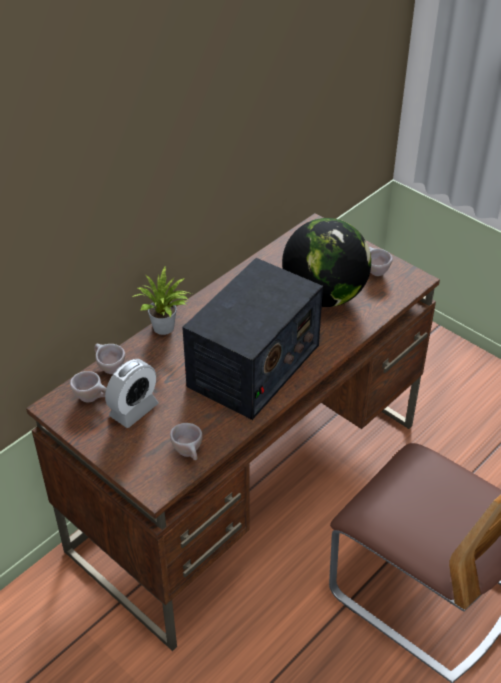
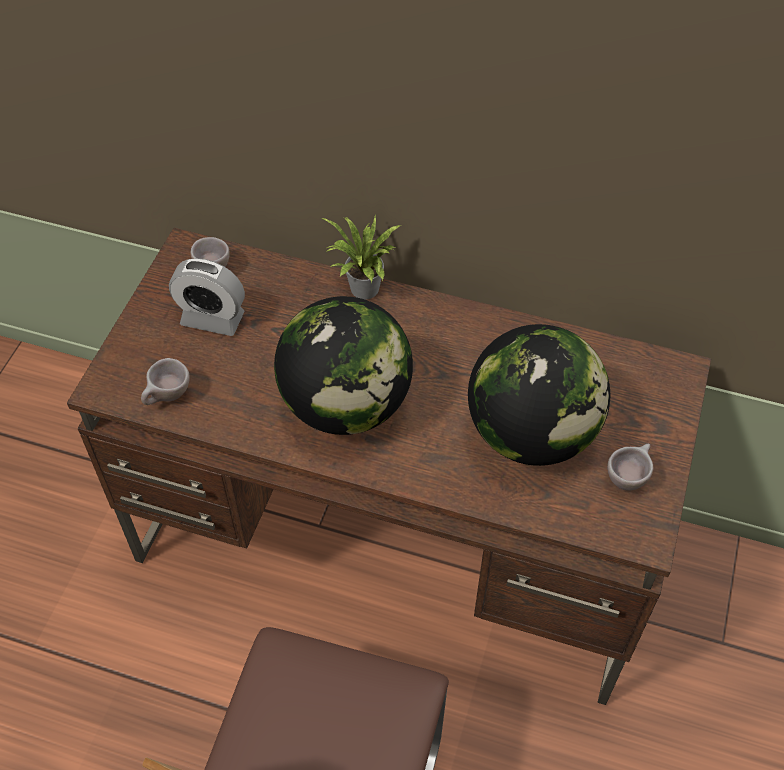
camera: 65 degrees right, 10 degrees up
(108, 368) = (268, 268): beige cup -> none
(253, 366) = (346, 405): radio -> globe

